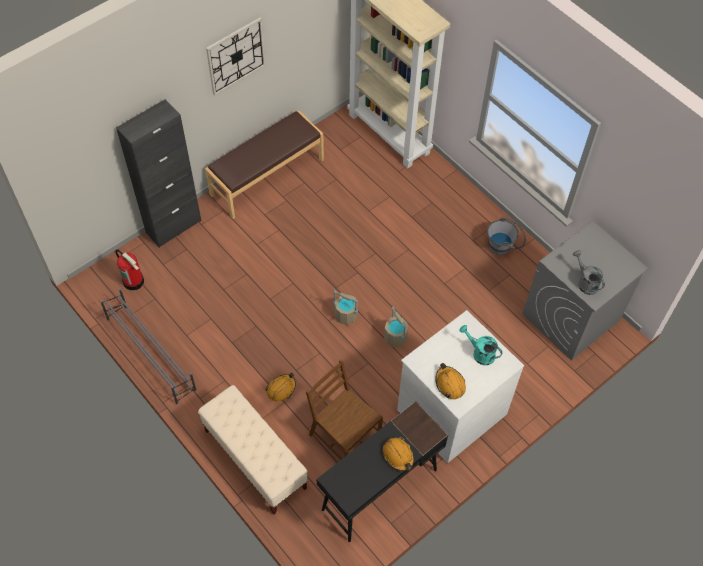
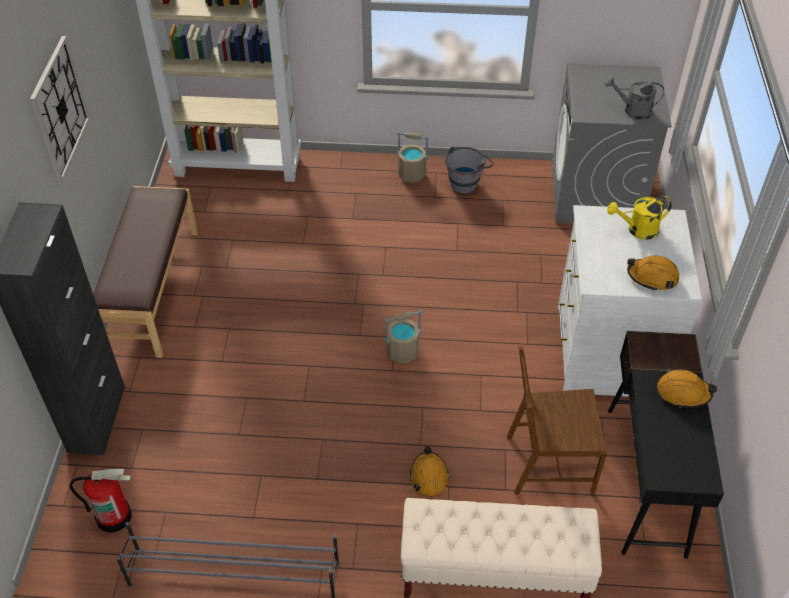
camera: 45 degrees left, 10 degrees down
(395, 337) = (475, 331): beige bucket -> beige bucket (412, 174)
(480, 353) = (637, 230): turquoise watering can -> yellow watering can

